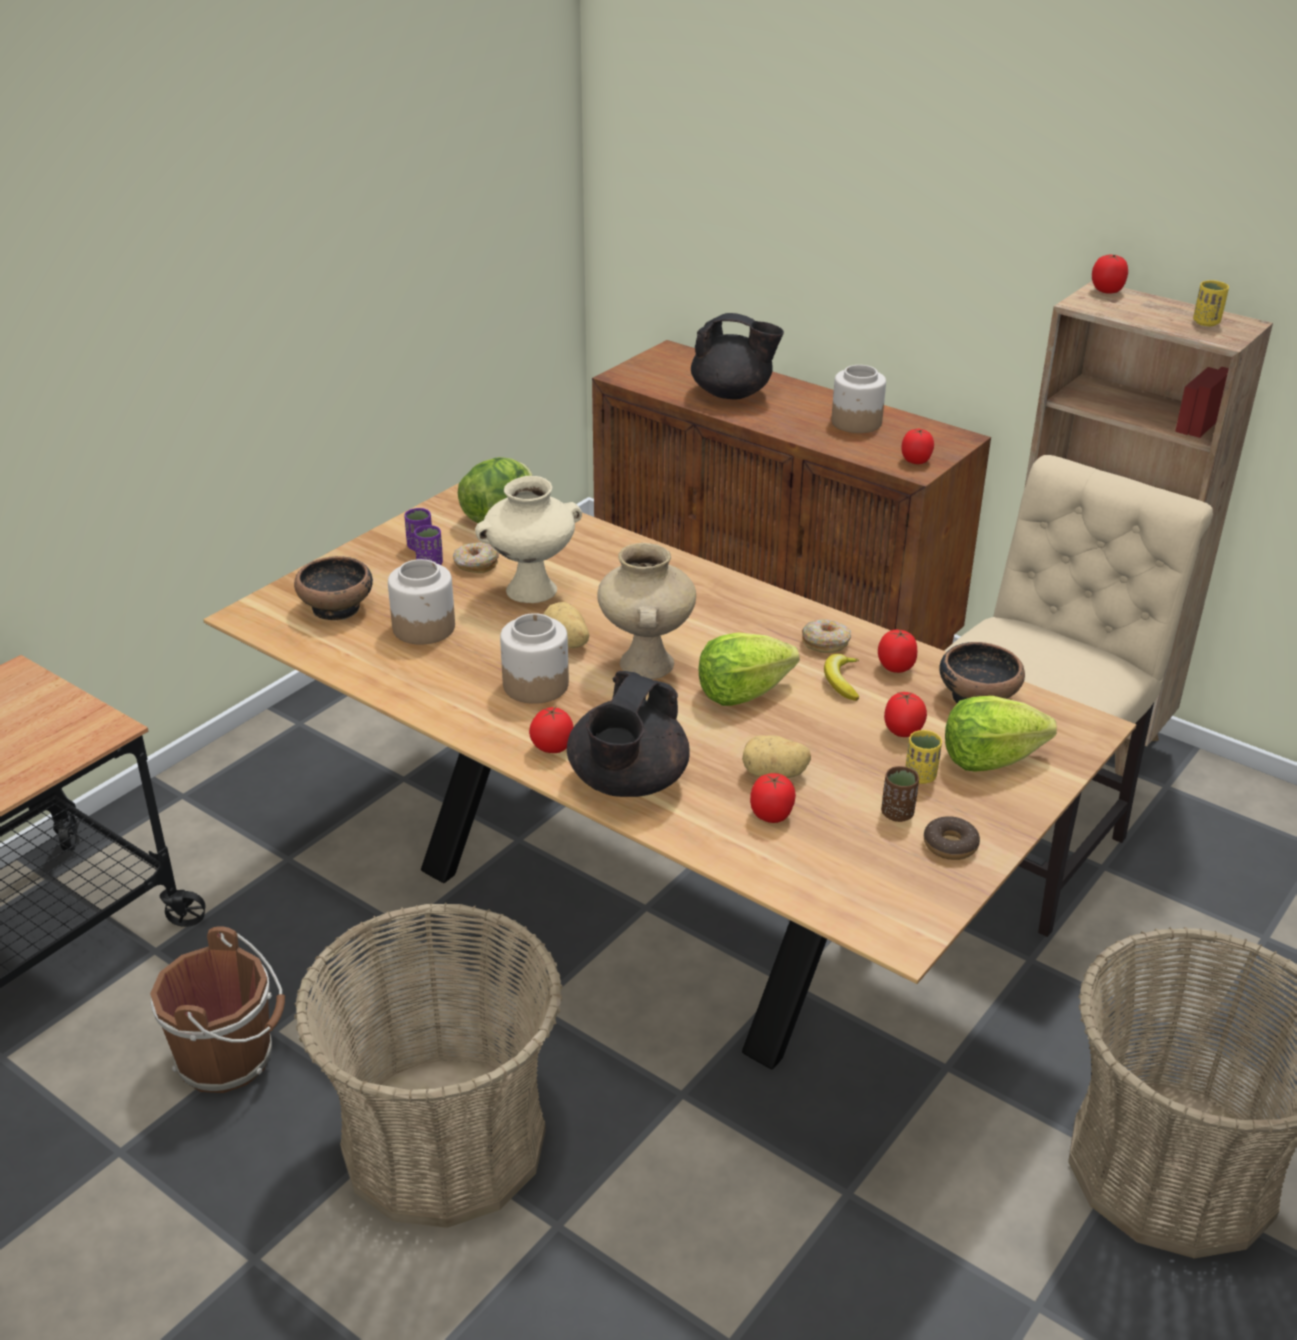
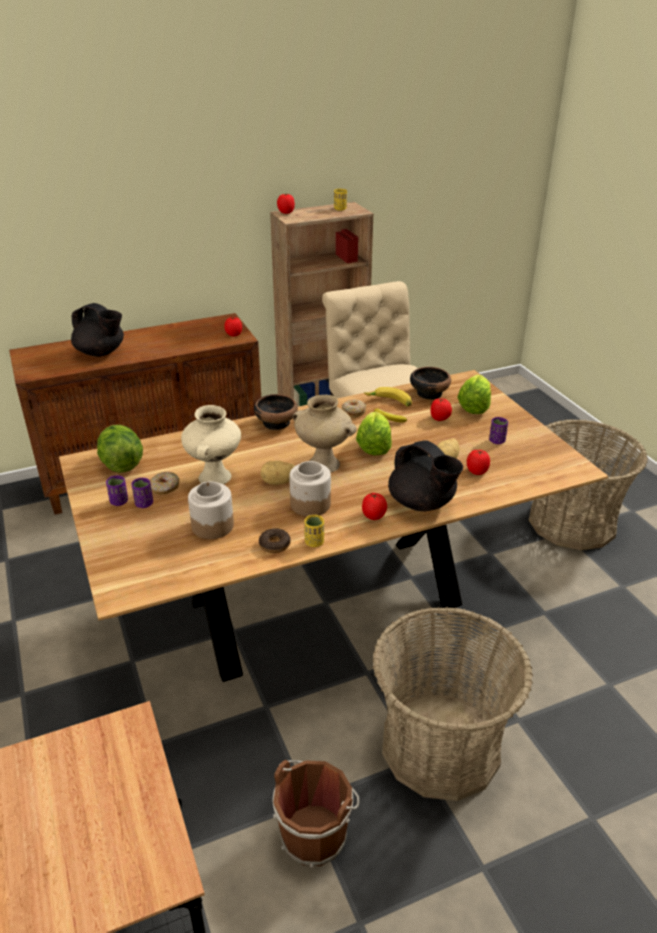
camera: 60 degrees left, 0 degrees up
(337, 608) = (152, 553): bowl -> bowl (276, 422)
(732, 394) = (101, 353): black teapot -> black teapot turned 75 degrees clockwise
(855, 422) = (178, 335): jar -> none
(896, 667) = (389, 402): tomato -> banana
(897, 813) = (497, 441): brown cup -> purple cup
(920, 776) = (474, 426): yellow cup -> yellow cup (314, 542)
(950, 845) = (526, 437): donut -> donut (274, 544)

